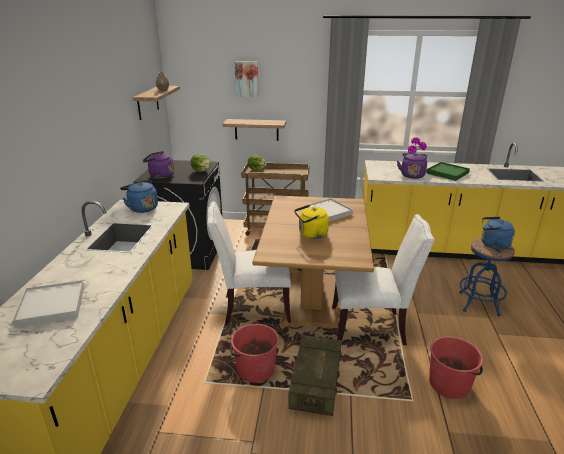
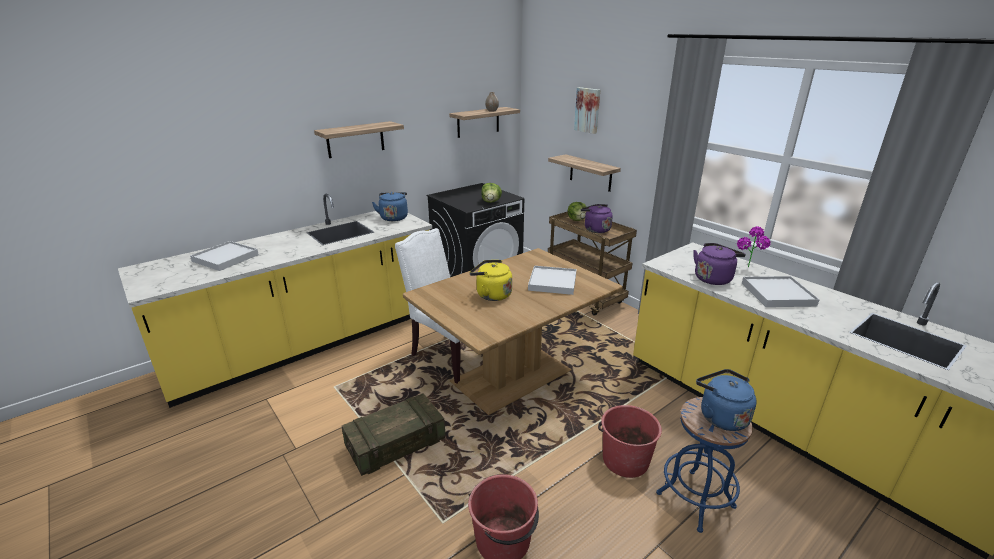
camera: 45 degrees right, 0 degrees up
(83, 137) = (355, 139): none -> shelf
(160, 176) = (452, 196): purple kettle -> purple kettle (595, 229)
(255, 369) = (376, 401): red bucket -> red bucket (625, 459)
(371, 328) = (520, 436): white chair -> none
(447, 173) = (777, 294): green tray -> white tray

